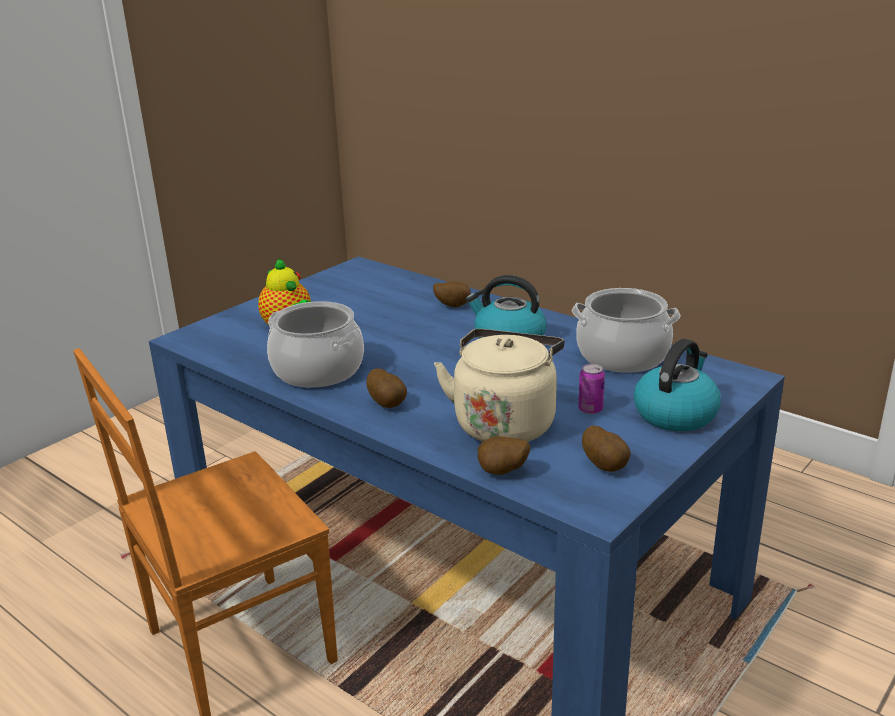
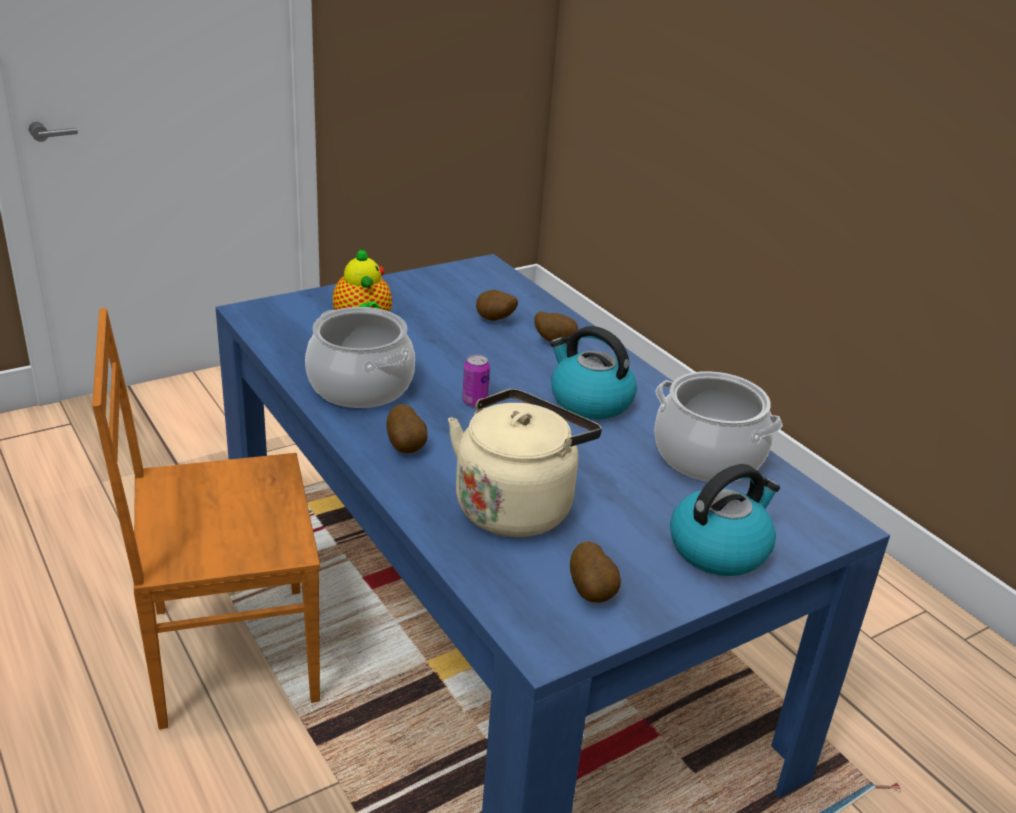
camera: 15 degrees right, 5 degrees up
(502, 473) = (473, 567): potato -> potato (494, 320)
(590, 409) = (623, 515): can -> can (474, 401)

